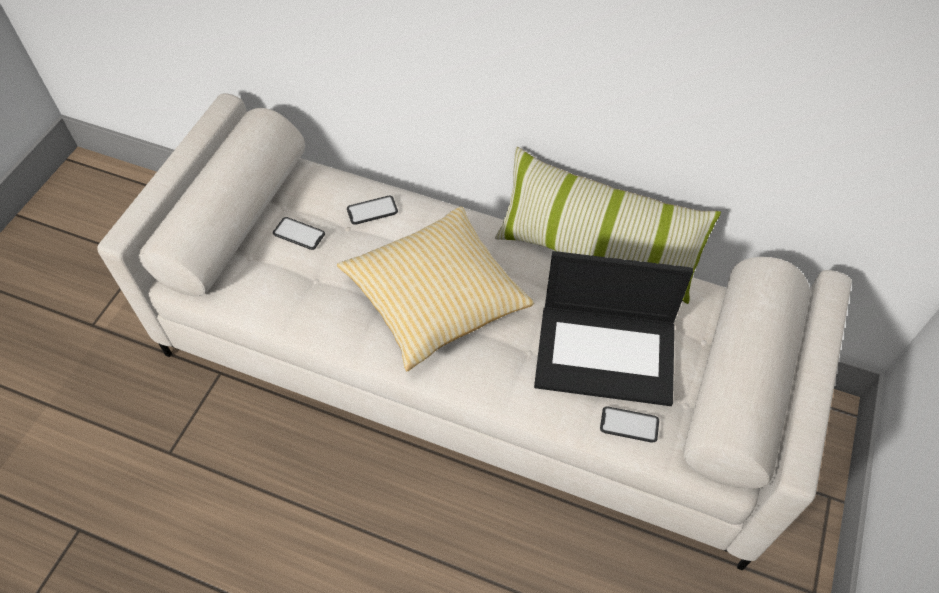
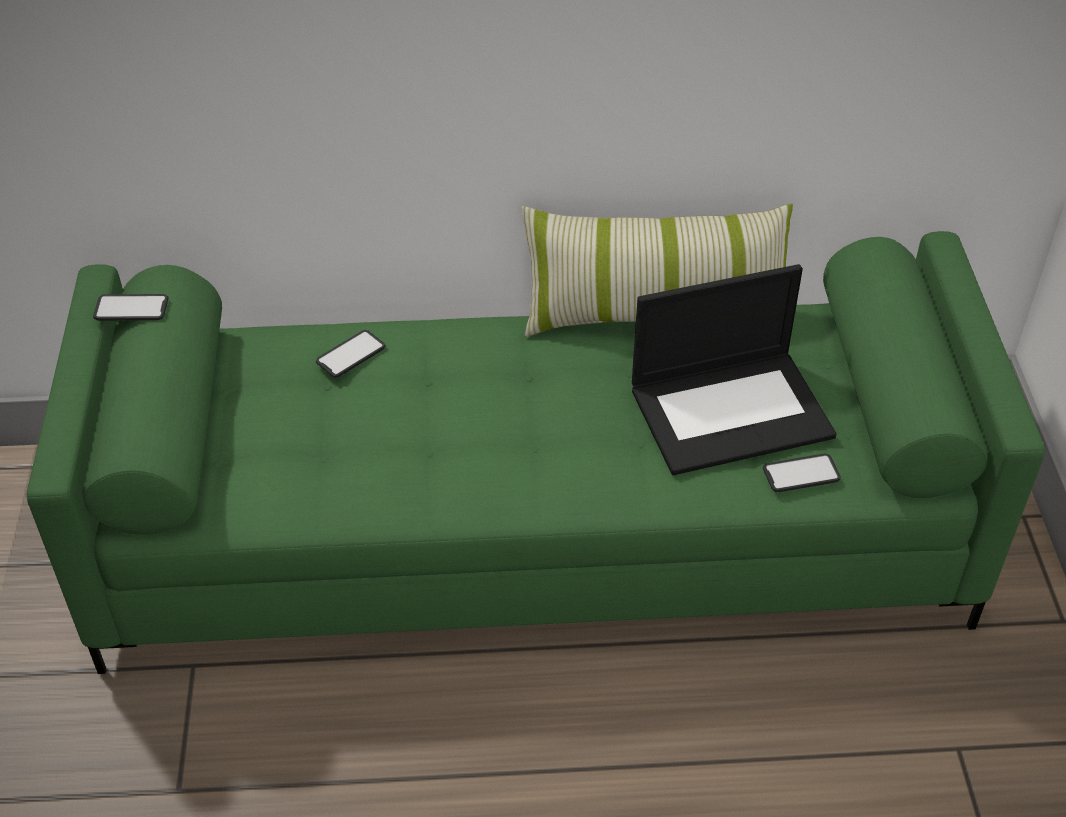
camera: 25 degrees left, 10 degrees down
(299, 234) = (270, 411): phone -> phone (131, 308)
(436, 300) = (495, 425): pillow -> none
(472, 369) = (536, 535): white sofa -> green sofa

